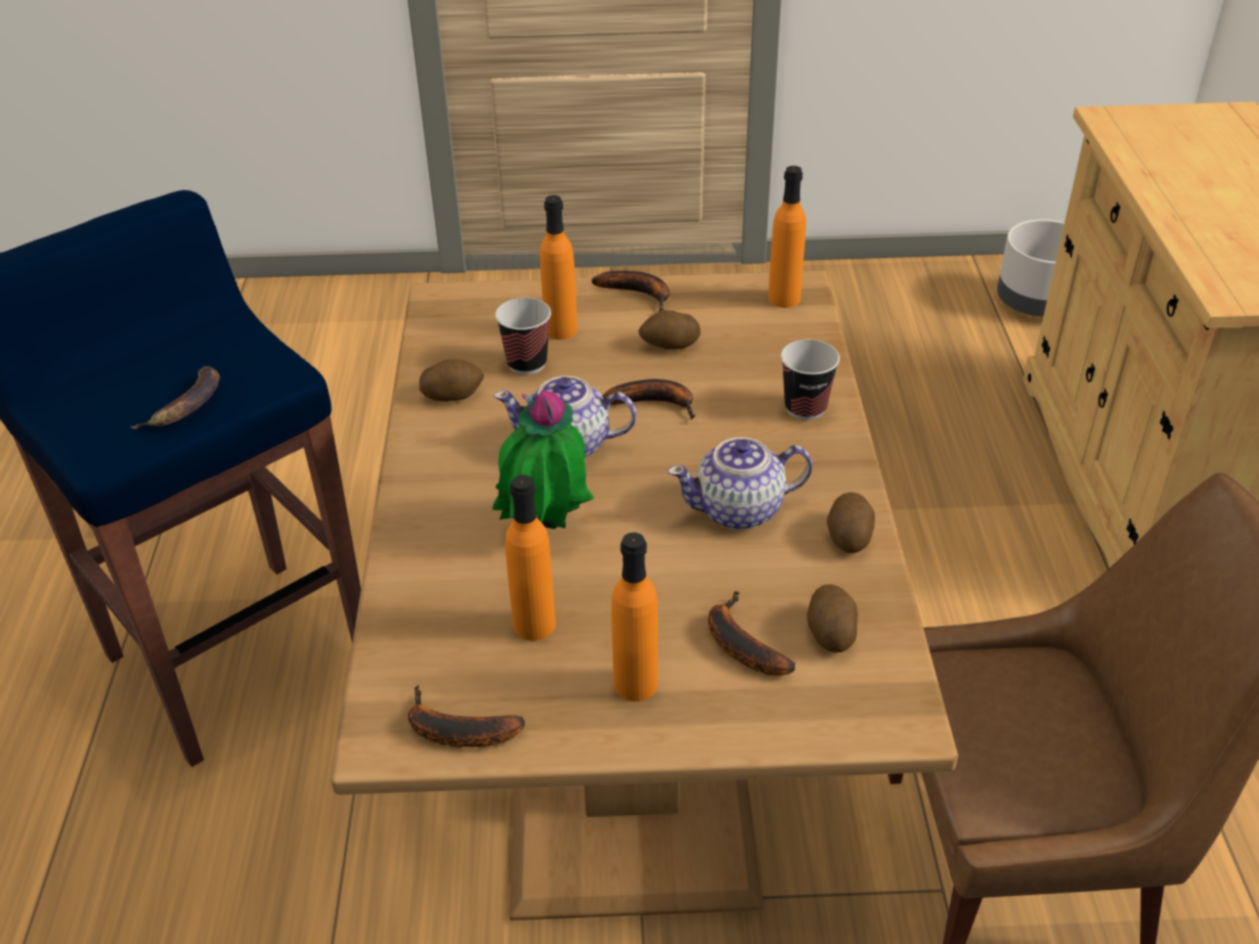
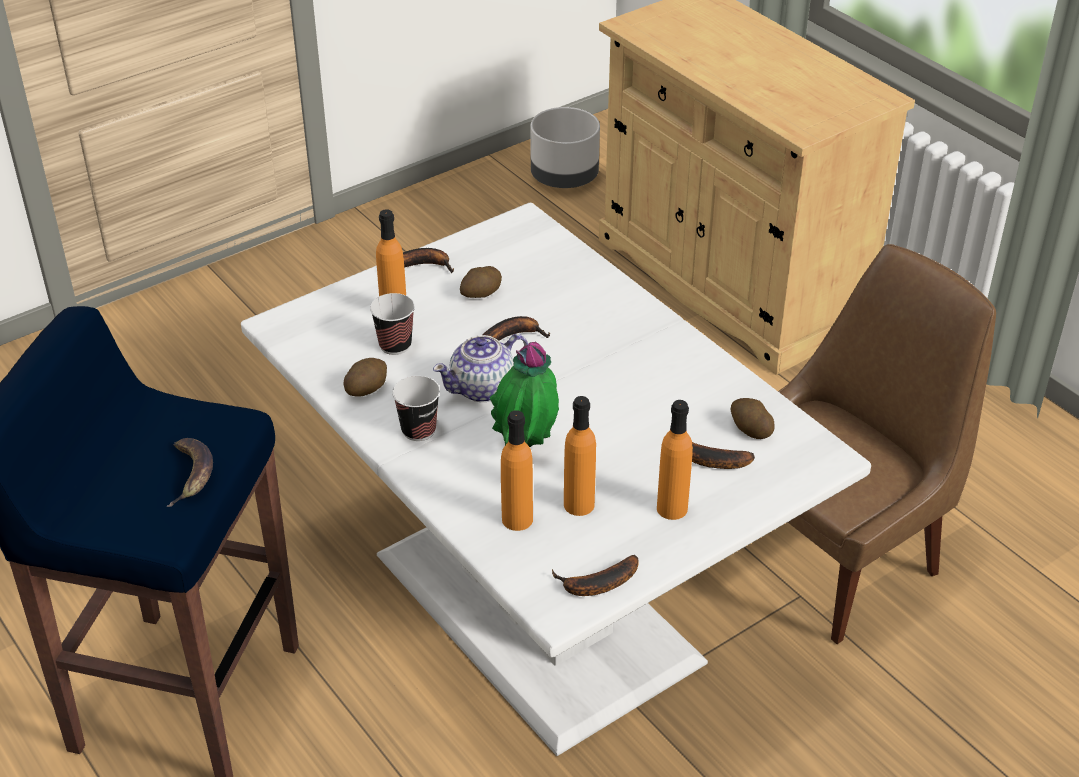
camera: 35 degrees left, 0 degrees up
(634, 741) = (539, 605): brown dining table -> white dining table
(740, 510) = (632, 382): teapot -> none
(784, 298) = (524, 232): orange bottle -> orange bottle (517, 519)
(805, 407) = (609, 301): cup -> cup (418, 430)
(849, 536) = (709, 370): potato -> none

